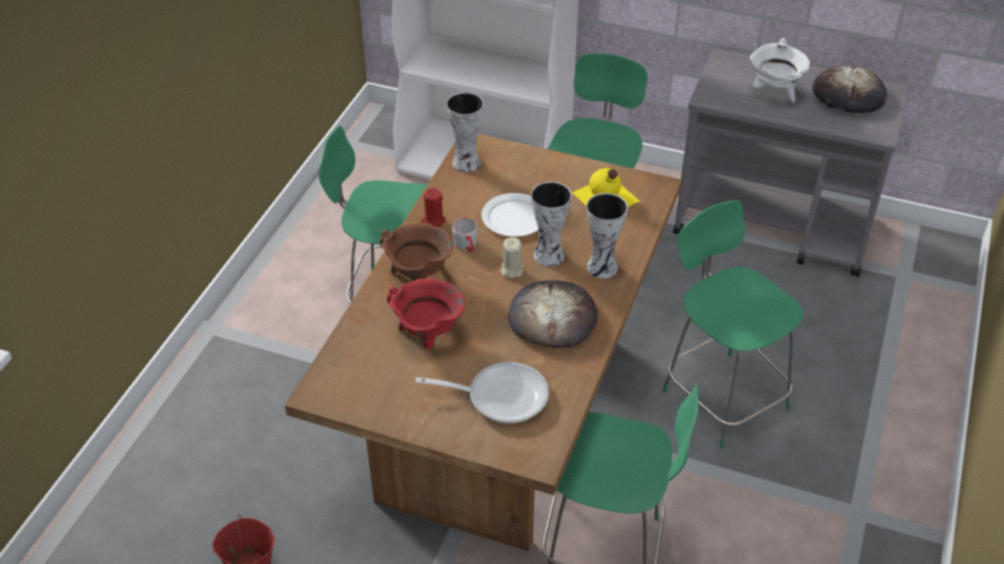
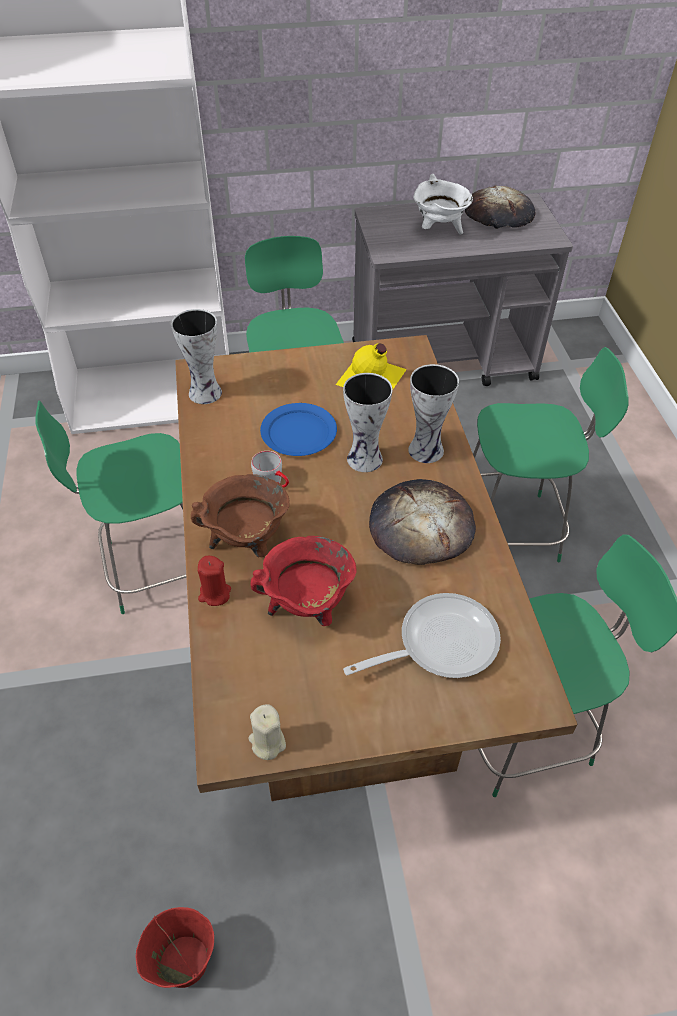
camera: 30 degrees left, 5 degrees up
(433, 220) = (215, 469): red candle -> red candle (214, 594)
(511, 270) = (339, 491): beige candle -> beige candle (267, 742)
(514, 217) = (299, 432): white plate -> blue plate
(722, 396) = (511, 529): green chair -> green chair turned 150 degrees clockwise

